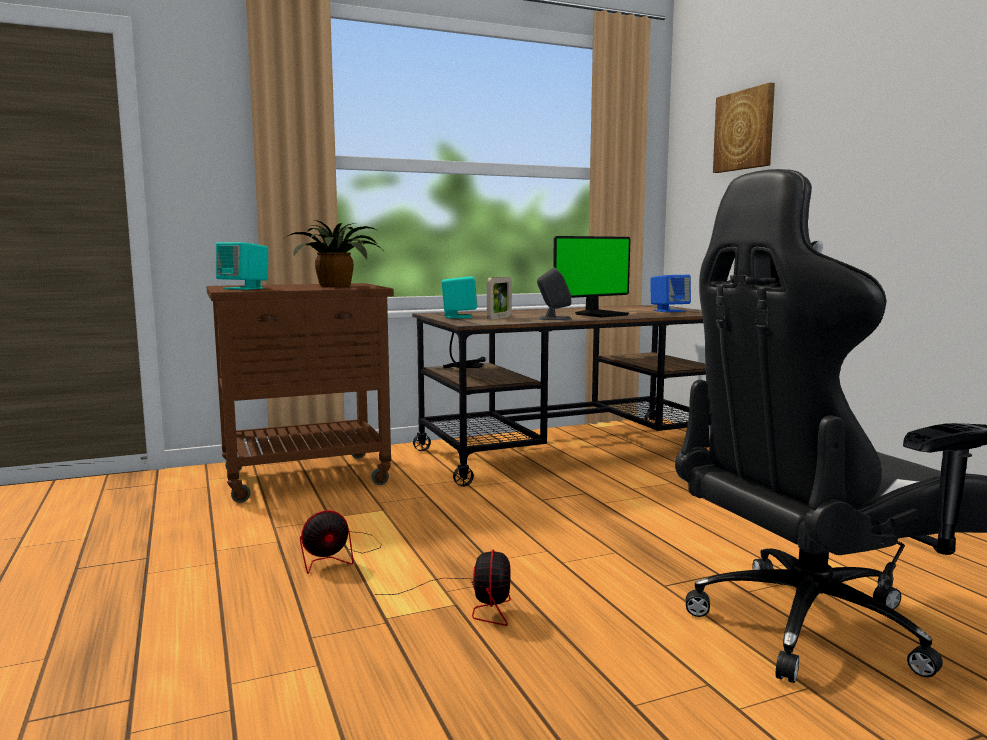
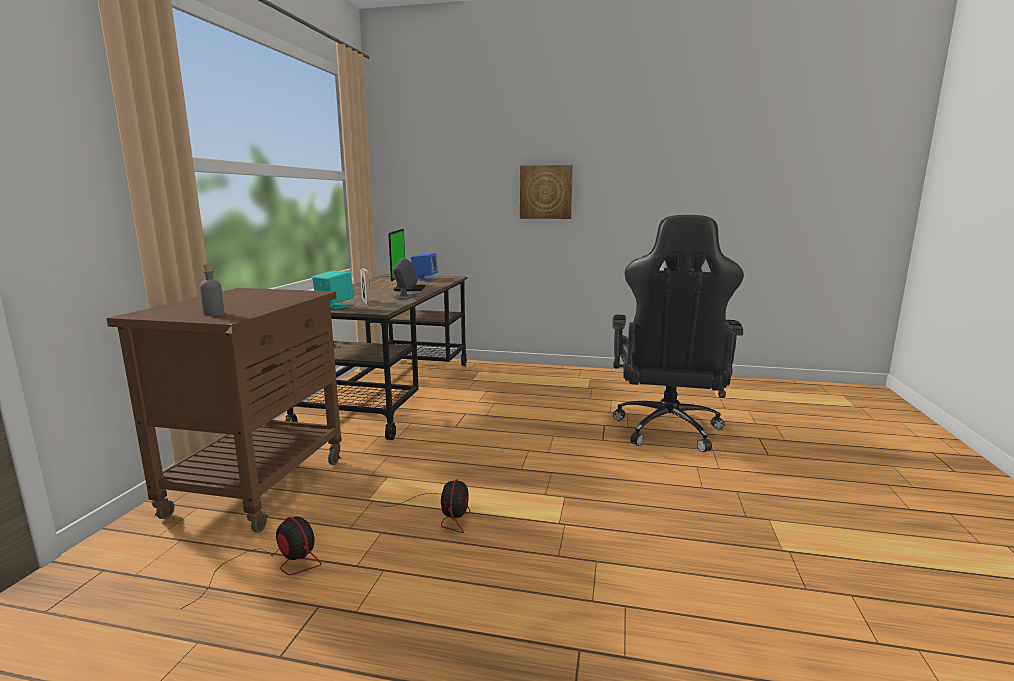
camera: 55 degrees left, 5 degrees up
(244, 288) = (214, 314): turquoise speaker -> grey bottle
(337, 286) = (269, 296): potted plant -> none
(473, 604) = (570, 491): fan -> fan (274, 566)
(744, 130) = (447, 153): picture -> picture (546, 192)

